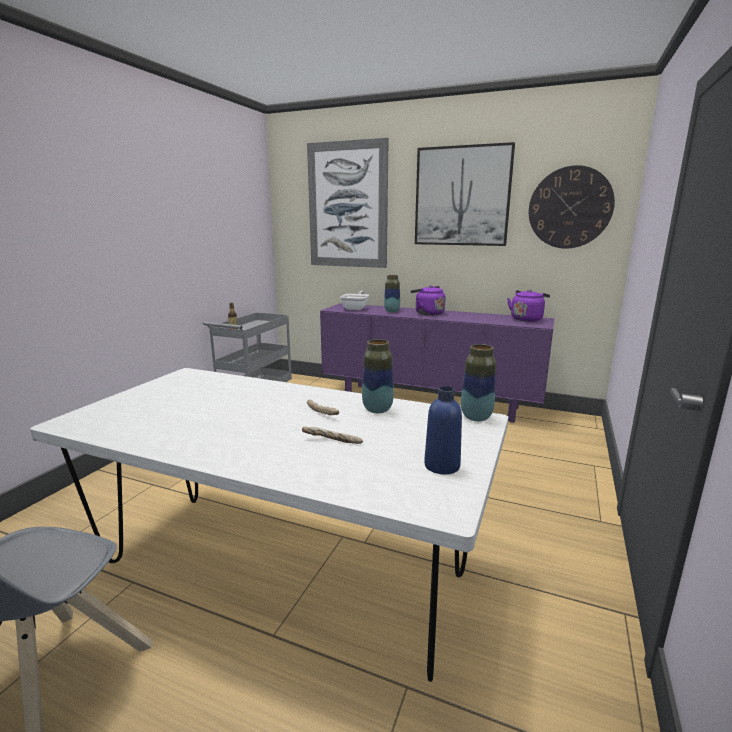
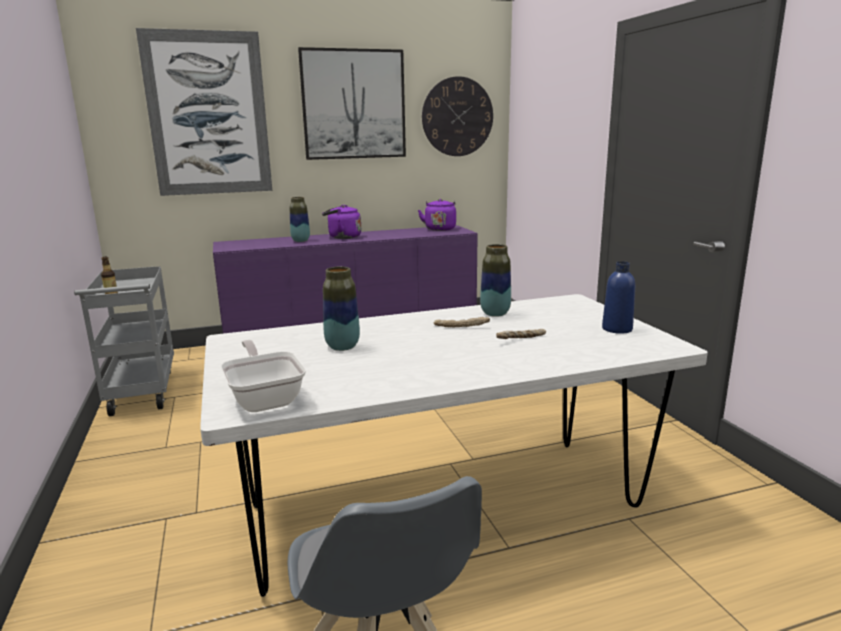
camera: 40 degrees left, 0 degrees up
(356, 308) = (251, 244): frying pan -> frying pan (265, 398)
(476, 417) = (566, 300): vase -> vase (342, 347)

